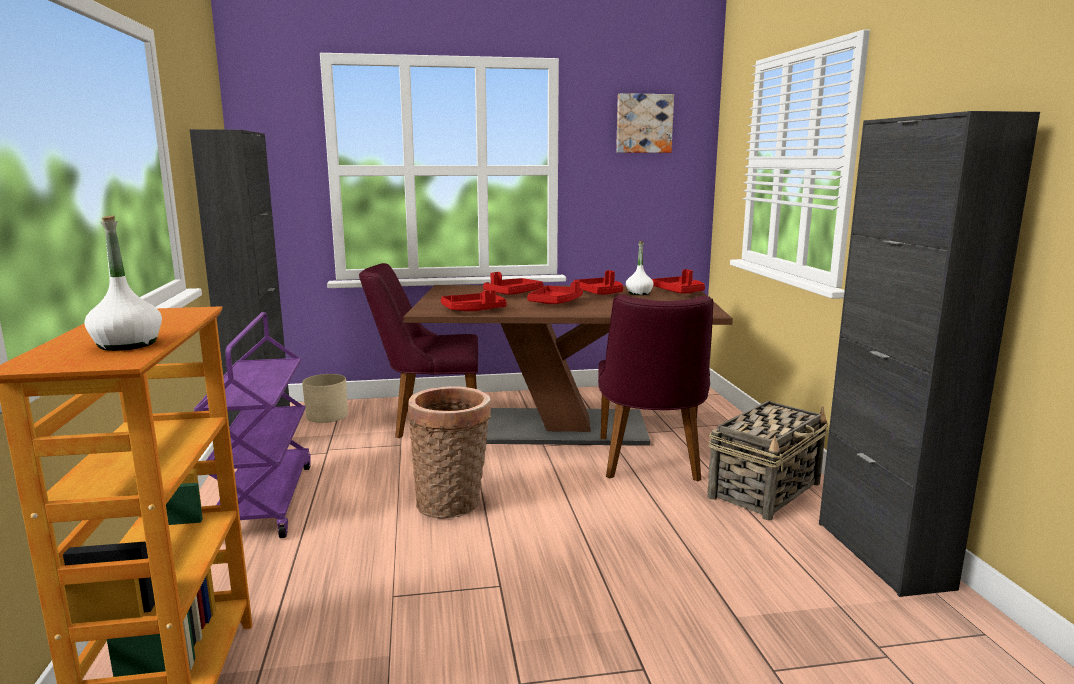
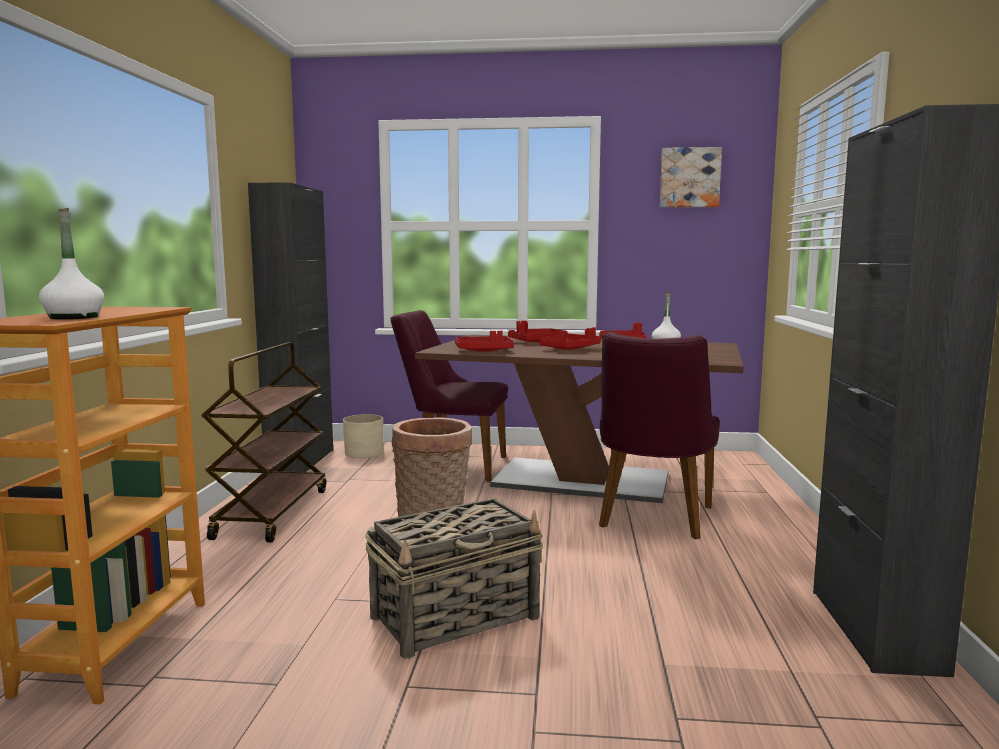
camera: 15 degrees right, 5 degrees down
(264, 500) = (272, 513): purple cart -> brown cart
(679, 292) = (710, 346): red tray -> none
(765, 490) = (768, 554): basket -> basket (457, 617)

